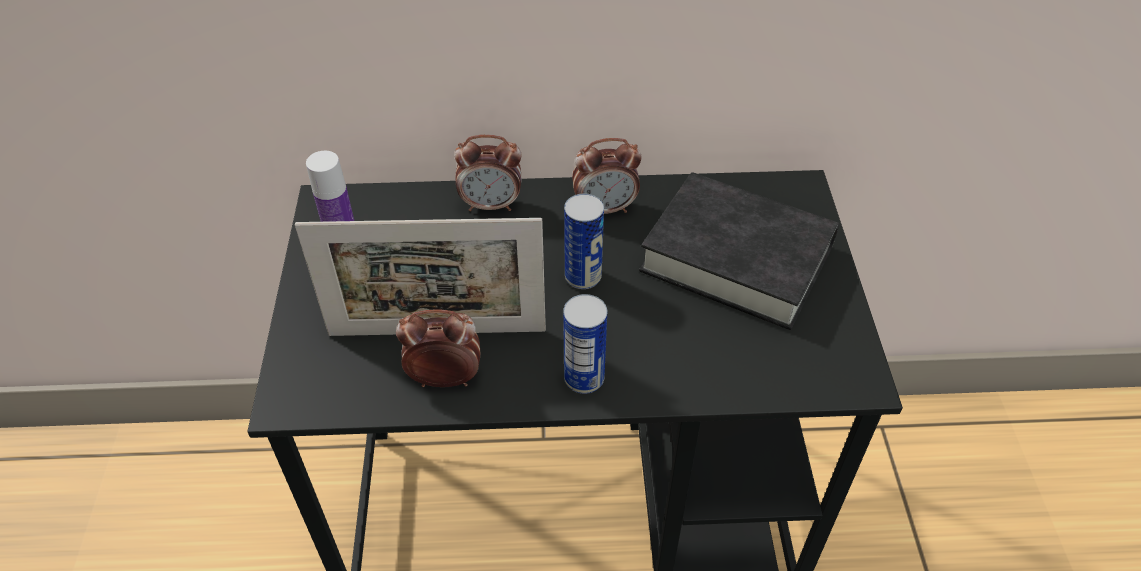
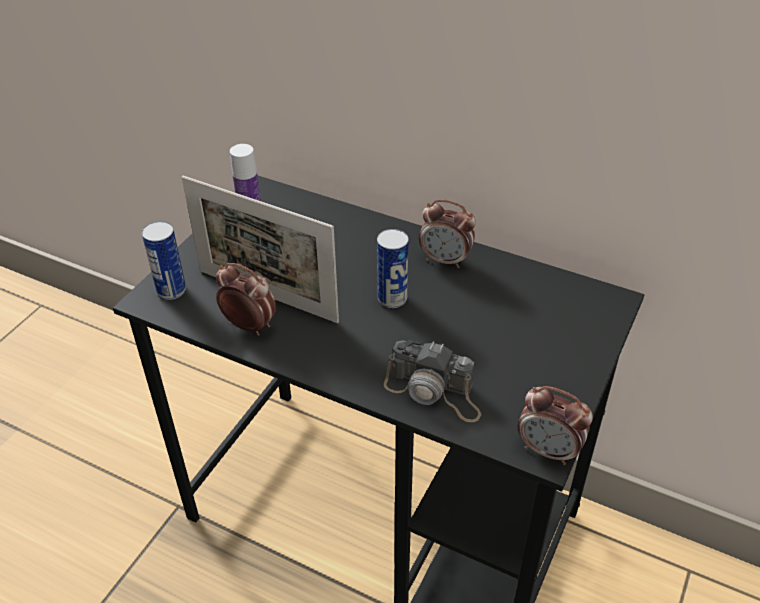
camera: 30 degrees right, 5 degrees down
(491, 205) = (366, 229): alarm clock -> alarm clock (548, 450)
(584, 378) = (339, 363): can -> can (171, 290)
(708, 365) = (434, 392): none -> camera
(737, 258) = (517, 330): black book -> none

